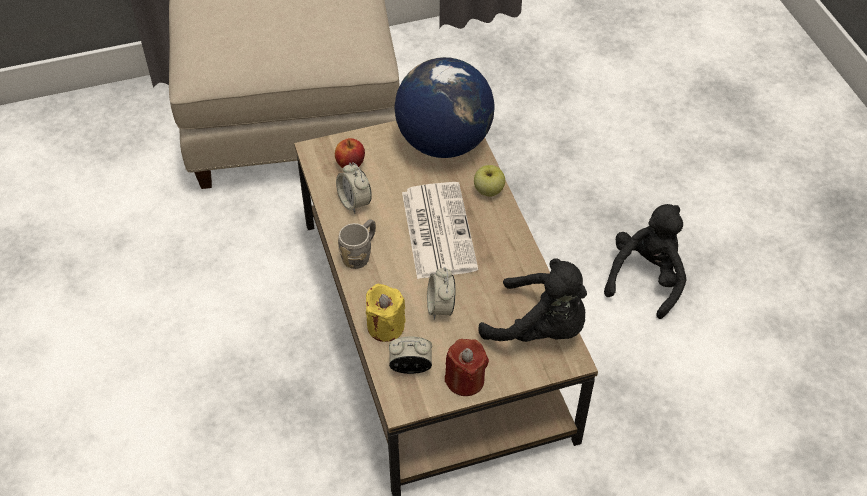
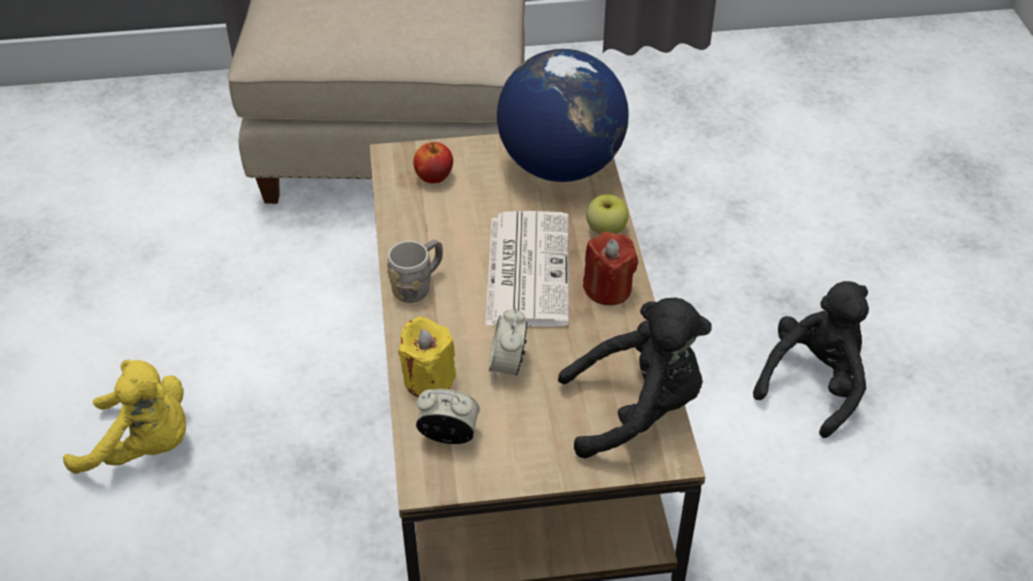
camera: 10 degrees right, 5 degrees down
(159, 400) = (144, 447): none -> yellow plush toy
(354, 202) = (427, 223): alarm clock -> none
(465, 380) = (518, 462): red candle -> red candle (608, 288)
(540, 328) = (637, 410): black plush toy -> black plush toy turned 45 degrees counterclockwise

